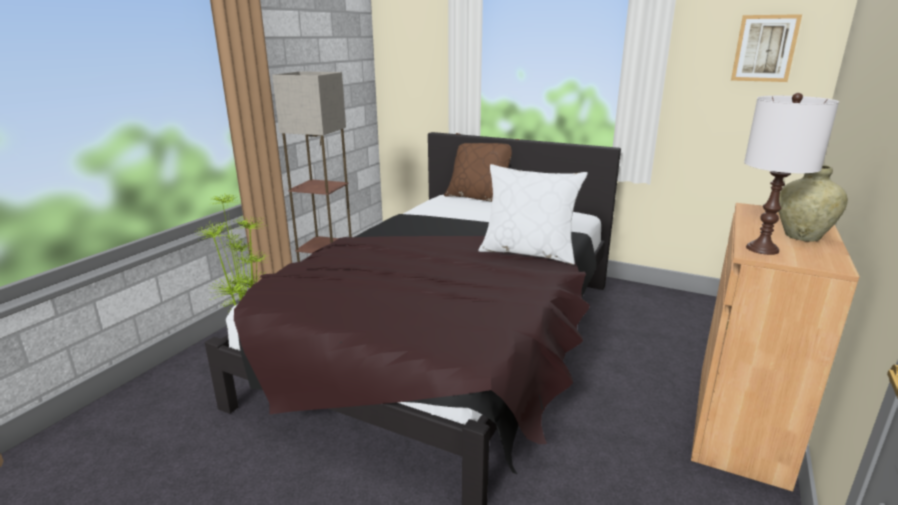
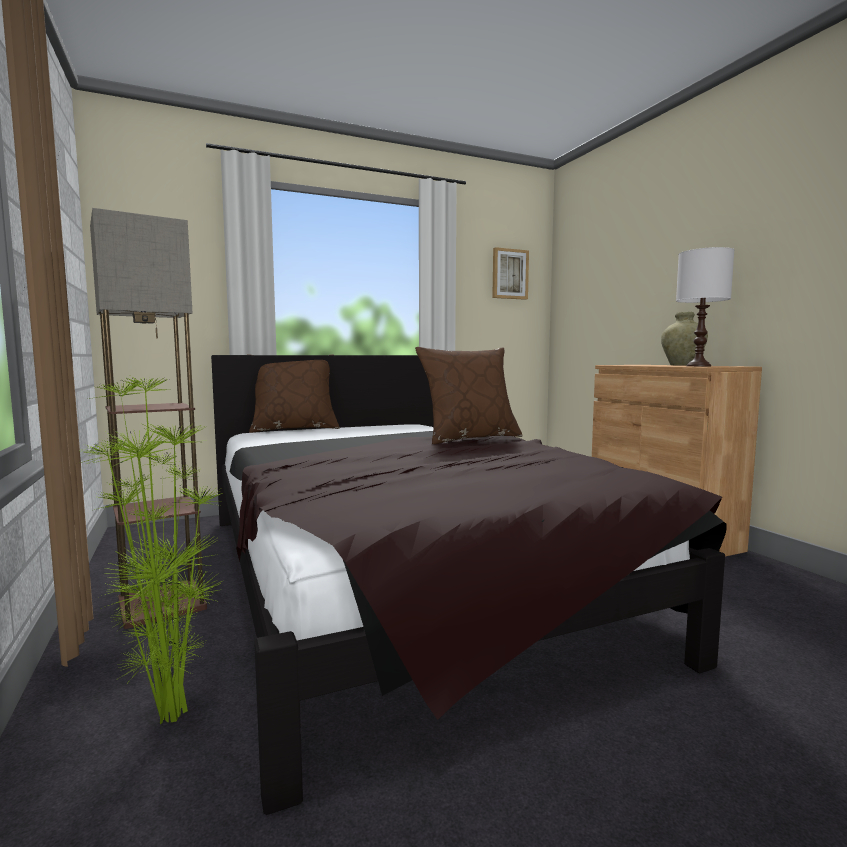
camera: 50 degrees left, 15 degrees down
(528, 252) = (469, 438): white pillow -> brown pillow

